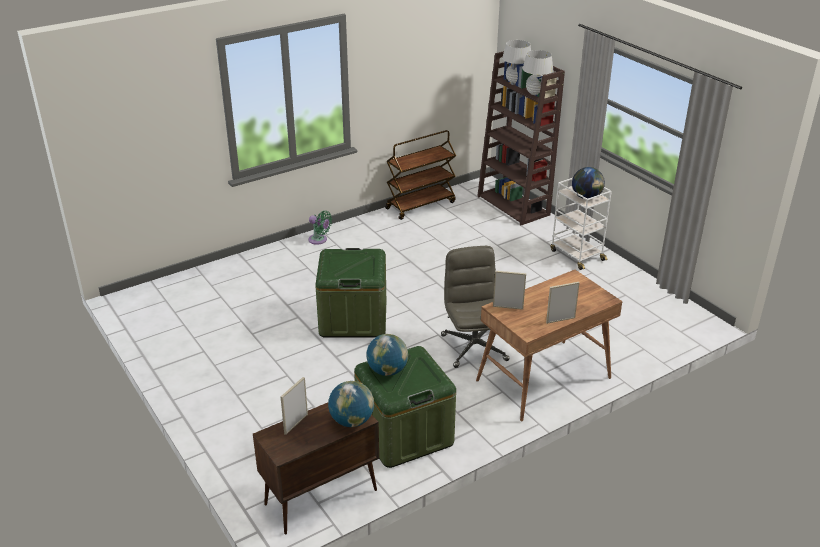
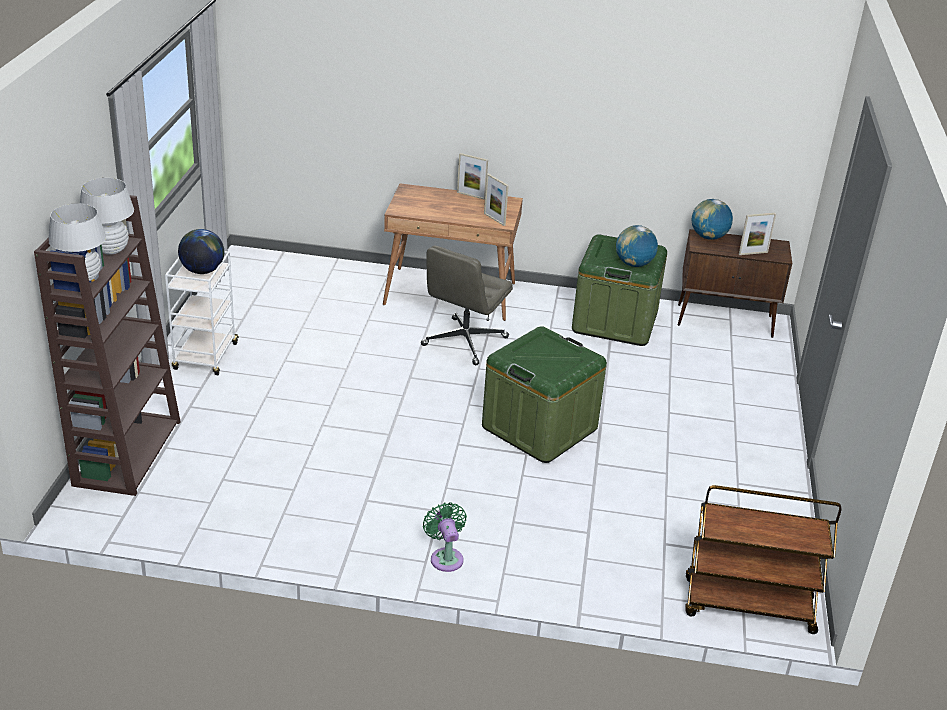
camera: 140 degrees left, 0 degrees up
(420, 205) = (228, 530): brown cart -> brown cart (747, 606)

